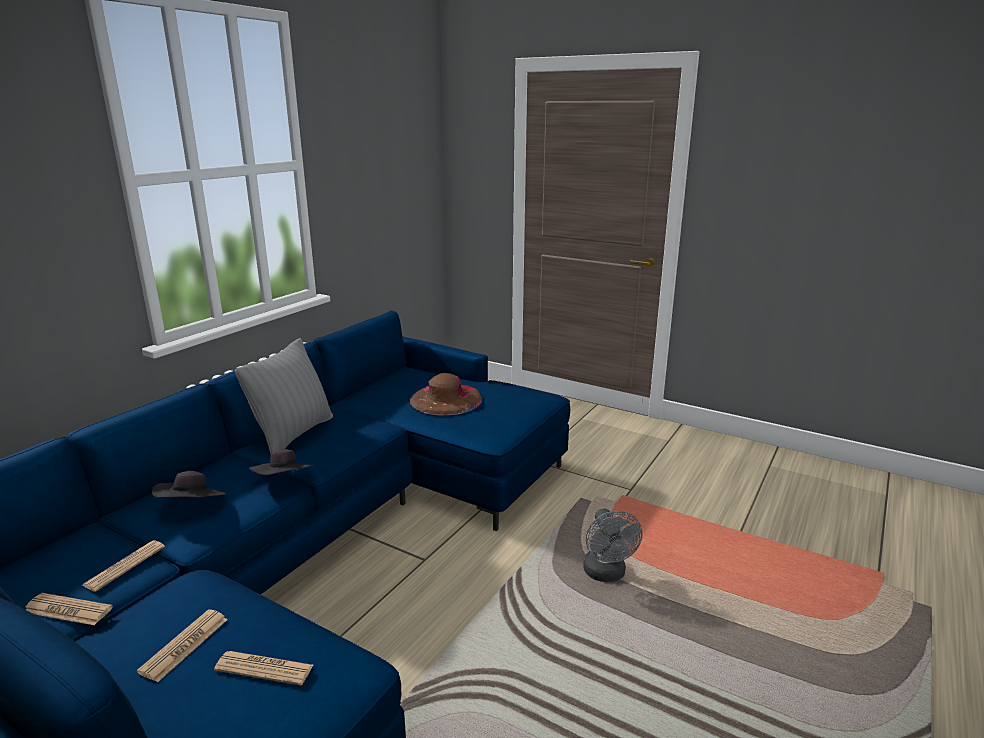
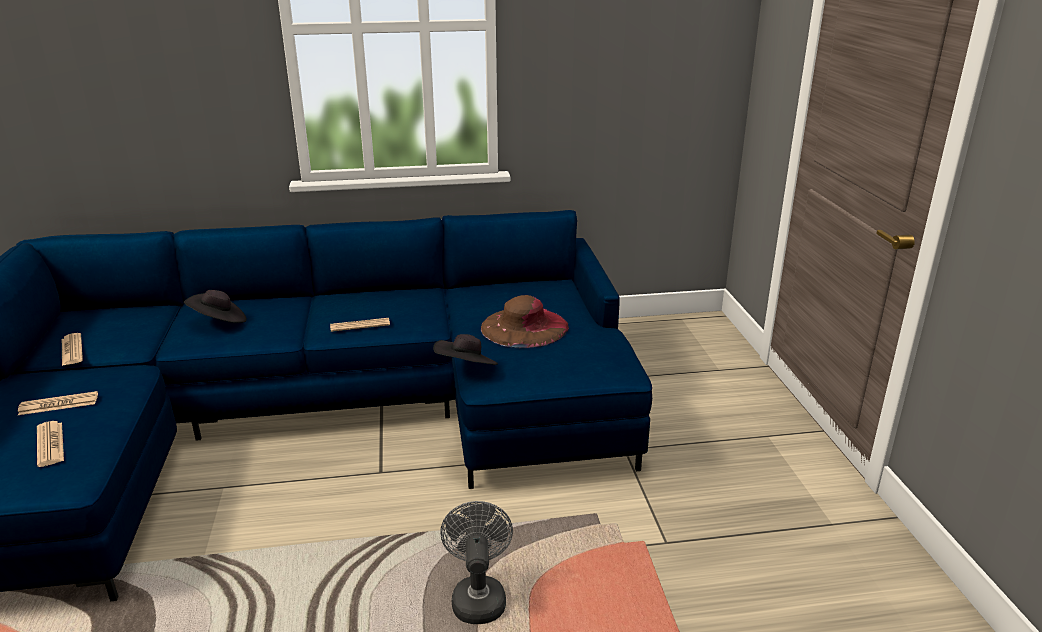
camera: 50 degrees right, 5 degrees up
(125, 566) = (130, 340): newspaper -> newspaper (360, 325)
(285, 482) = (289, 335): black hat -> black hat (466, 368)
(293, 434) = (364, 300): grey pillow -> none
(606, 574) = (478, 596): grey fan -> grey fan turned 135 degrees clockwise

